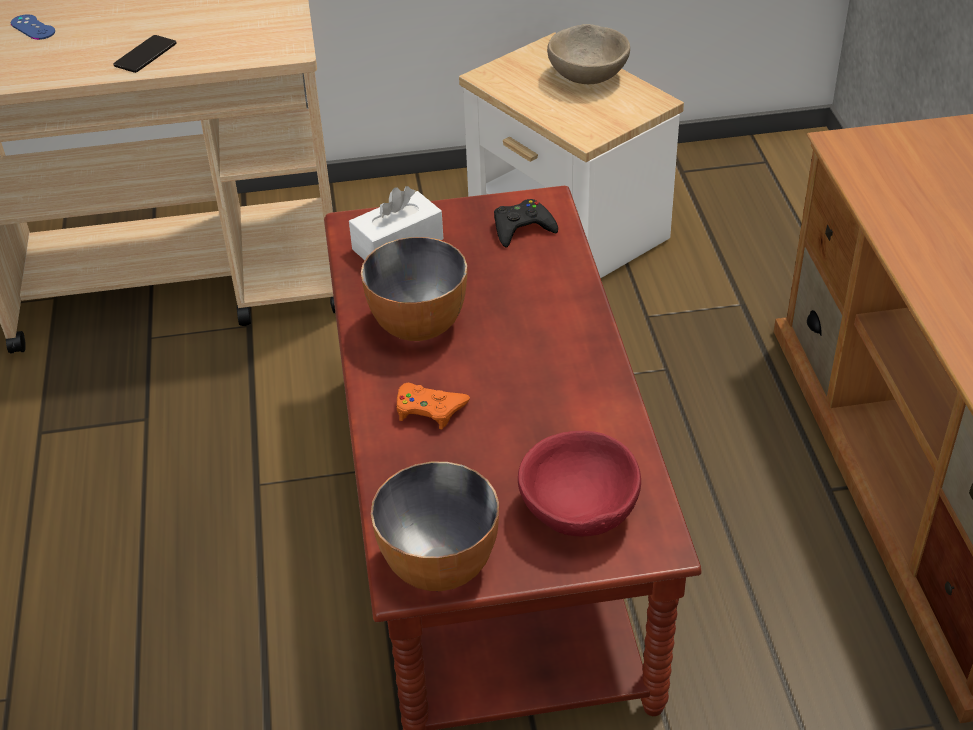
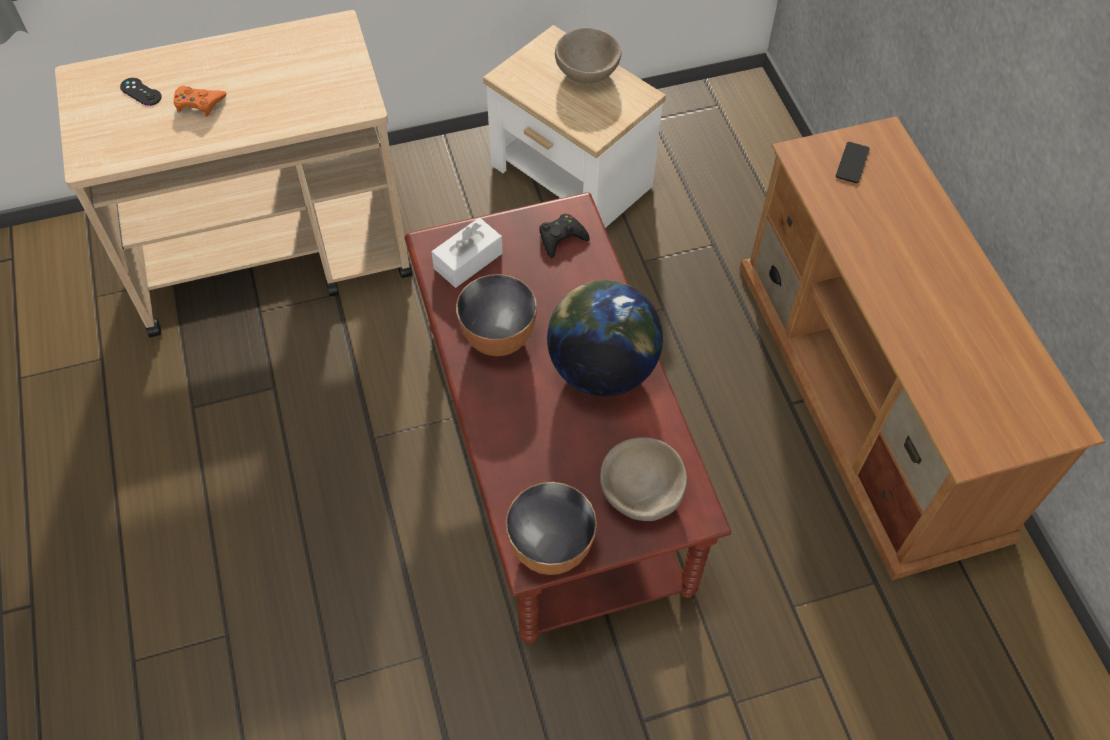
camera: 10 degrees left, 15 degrees up
(33, 27) = (141, 92): blue game controller -> black game controller
(145, 55) = (245, 118): phone -> phone (852, 163)
(429, 409) = (520, 414): orange game controller -> orange game controller (199, 103)
(549, 367) = (602, 368): none -> globe
(577, 510) = (640, 492): red bowl -> beige bowl

